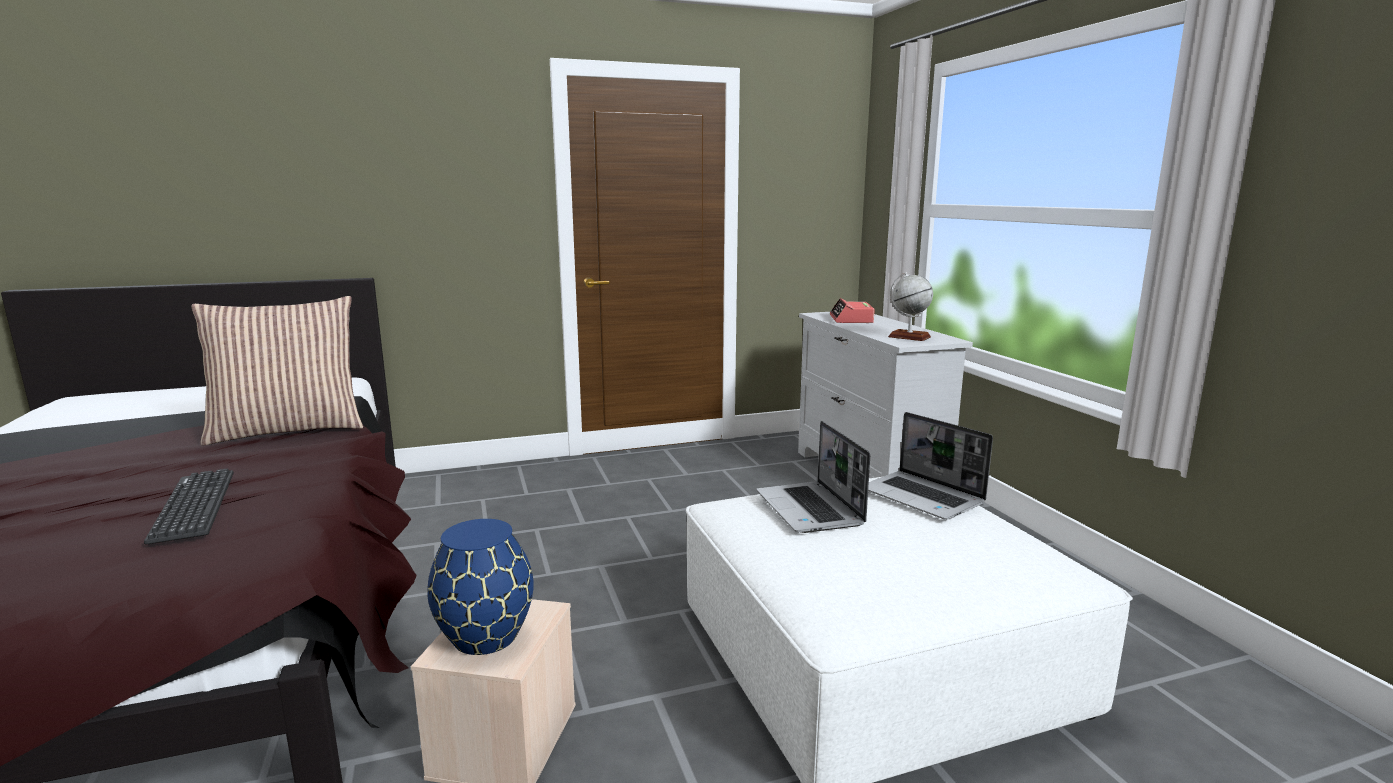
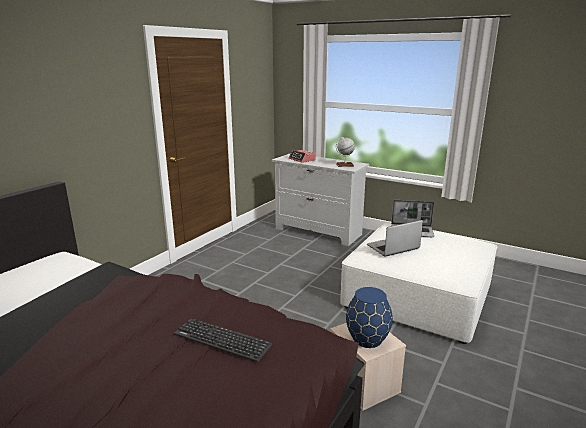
camera: 40 degrees left, 5 degrees up
(288, 429) = (141, 291): pillow -> none
(811, 509) = (392, 248): laptop -> laptop turned 120 degrees clockwise

